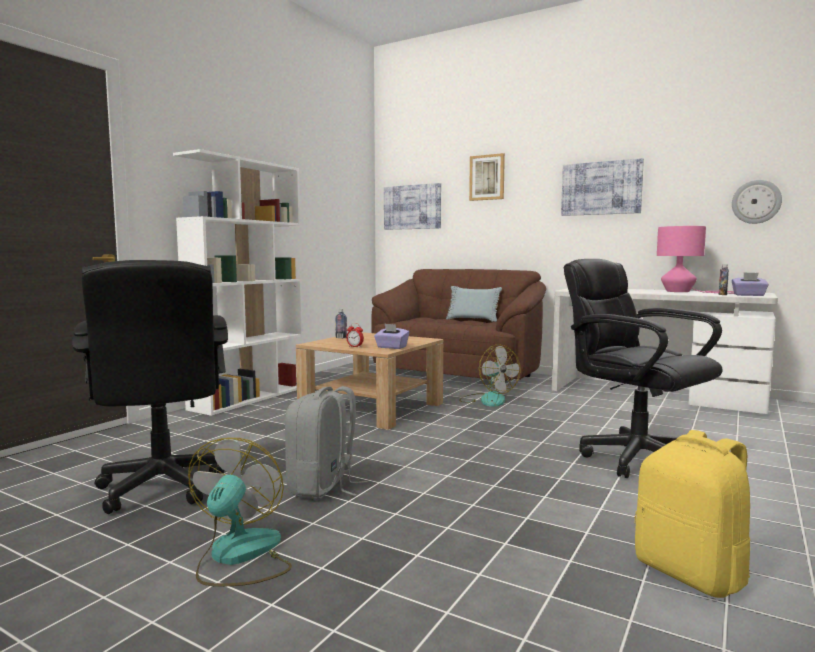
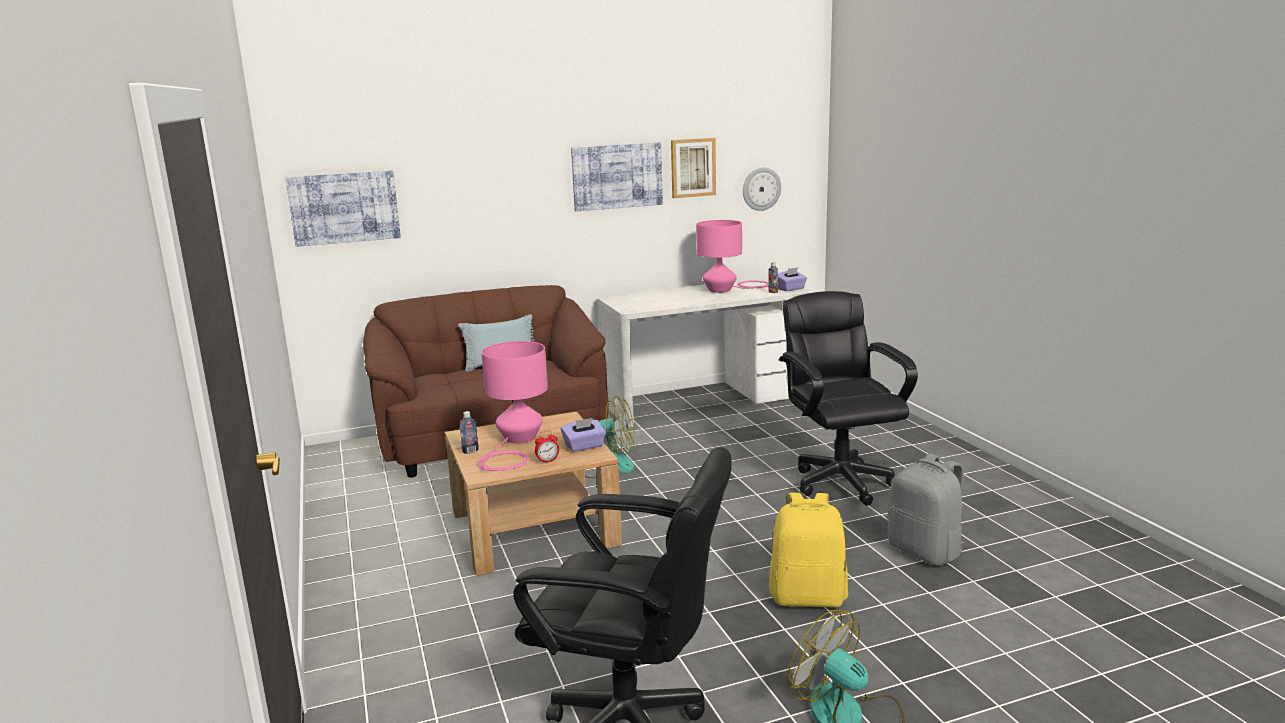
camera: 50 degrees left, 10 degrees up
(249, 398) = (344, 588): white bookcase -> none
(323, 488) = (739, 632): grey backpack -> grey backpack (925, 552)
(363, 340) = (513, 446): none -> pink table lamp
(487, 177) = (467, 162): picture -> picture (692, 167)
(632, 460) = (838, 481): black office chair -> black office chair turned 75 degrees clockwise
(691, 574) = (1020, 552): yellow backpack -> yellow backpack (808, 597)

